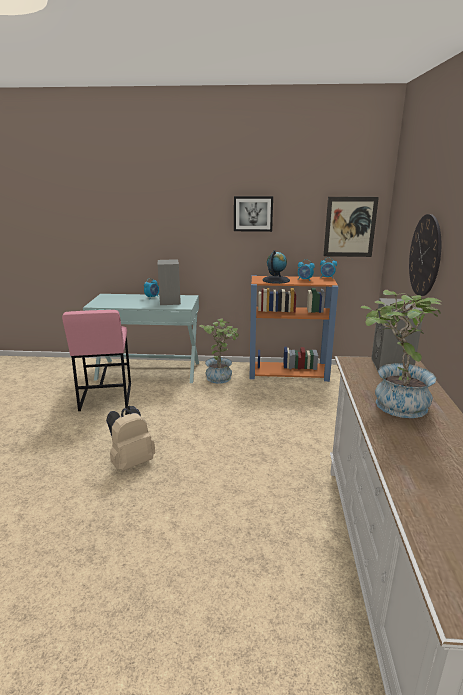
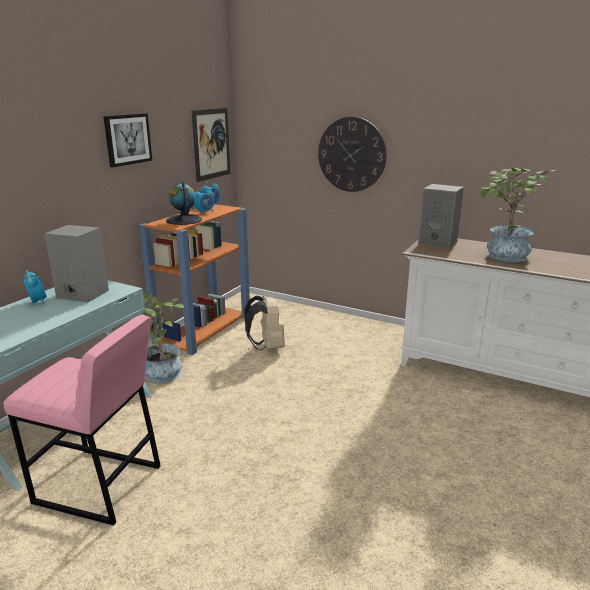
camera: 65 degrees left, 0 degrees up
(131, 462) = (308, 486): beige backpack -> beige backpack (267, 346)

